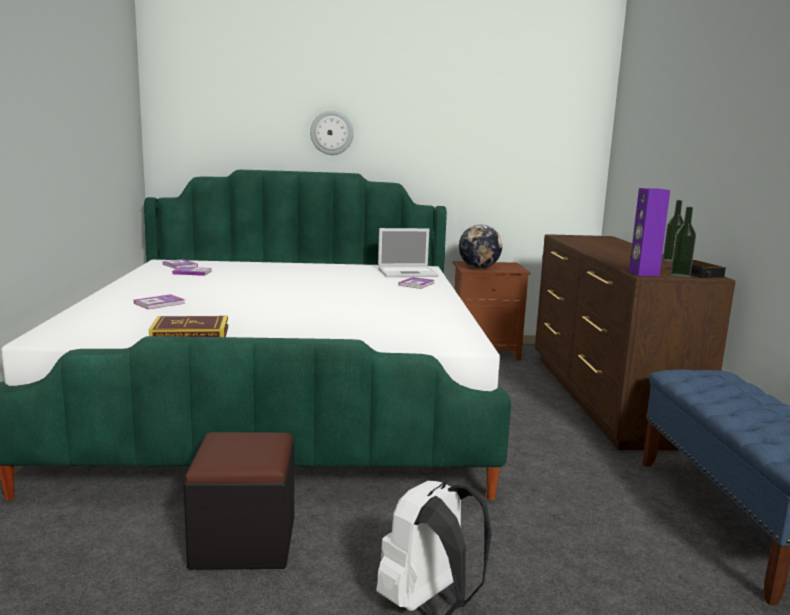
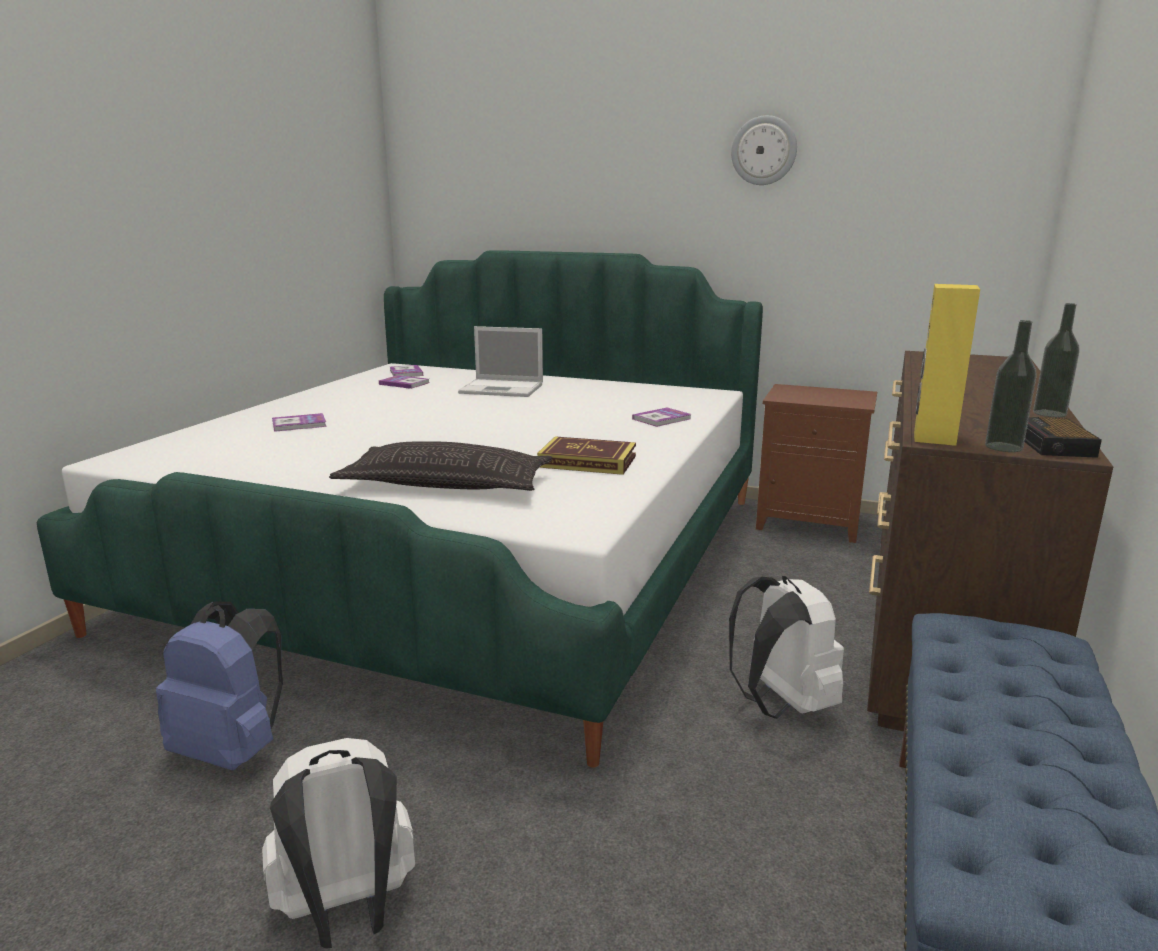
camera: 25 degrees right, 5 degrees up
(190, 333) = (261, 470): book -> book (587, 461)
(244, 542) = (233, 749): black ottoman -> blue backpack
(331, 133) = (609, 197): wall clock -> wall clock (764, 150)
(343, 330) = (446, 484): none -> pillow
(408, 273) = (678, 399): laptop -> laptop (503, 389)
(478, 268) = (798, 397): globe -> none
(561, 449) = (781, 704): none -> white backpack
(643, 273) = (933, 438): purple speaker -> yellow speaker

